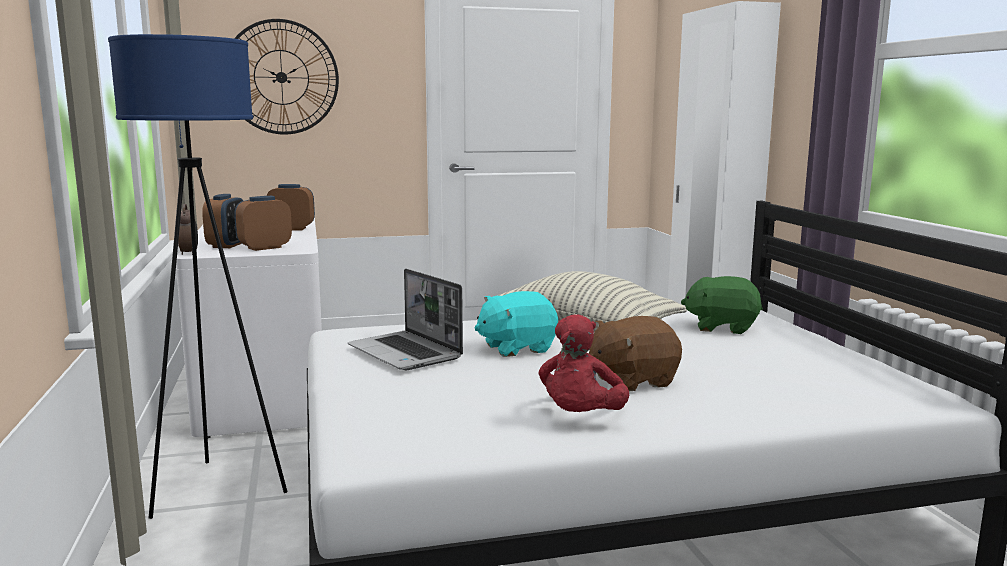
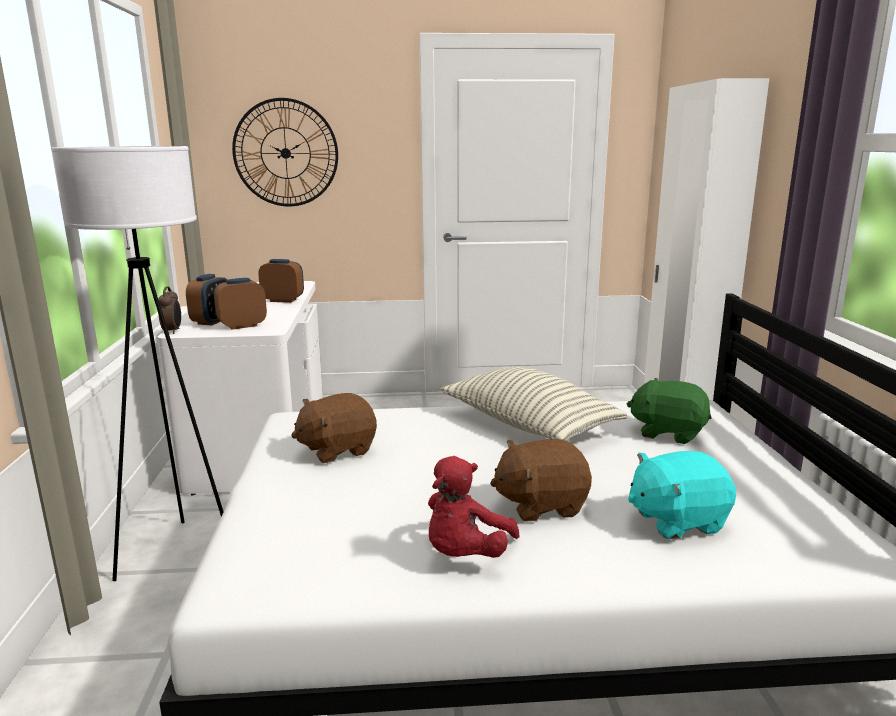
camera: 10 degrees right, 5 degrees up
(217, 490) = (180, 554): blue floor lamp -> white floor lamp
(406, 353) = (337, 449): laptop -> brown plush toy
(516, 348) = (445, 449): turquoise plush toy -> turquoise plush toy (676, 520)

